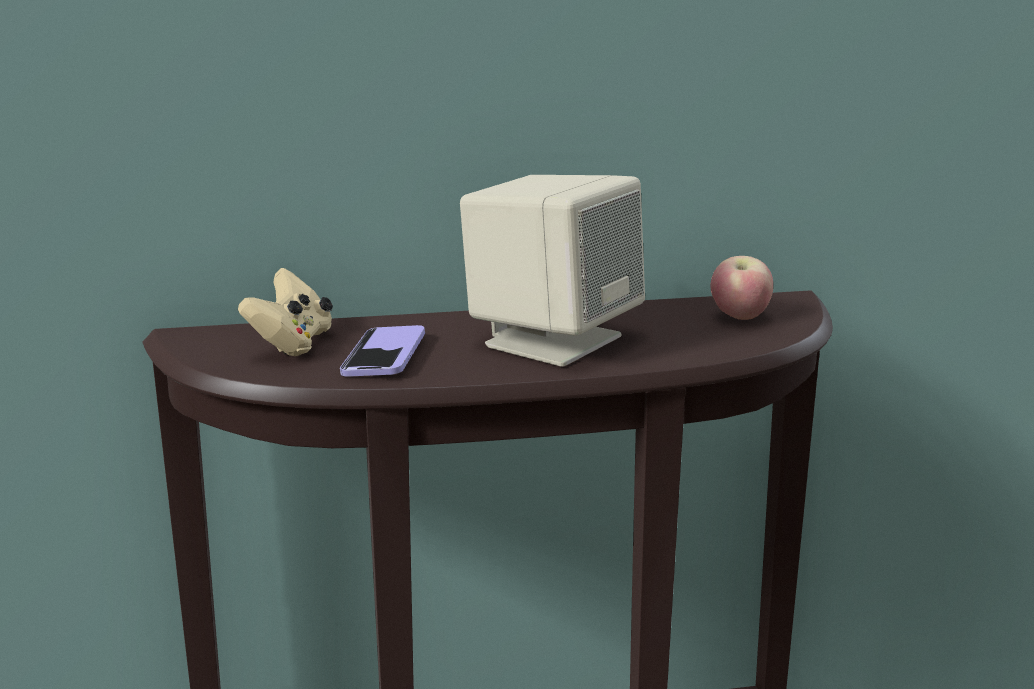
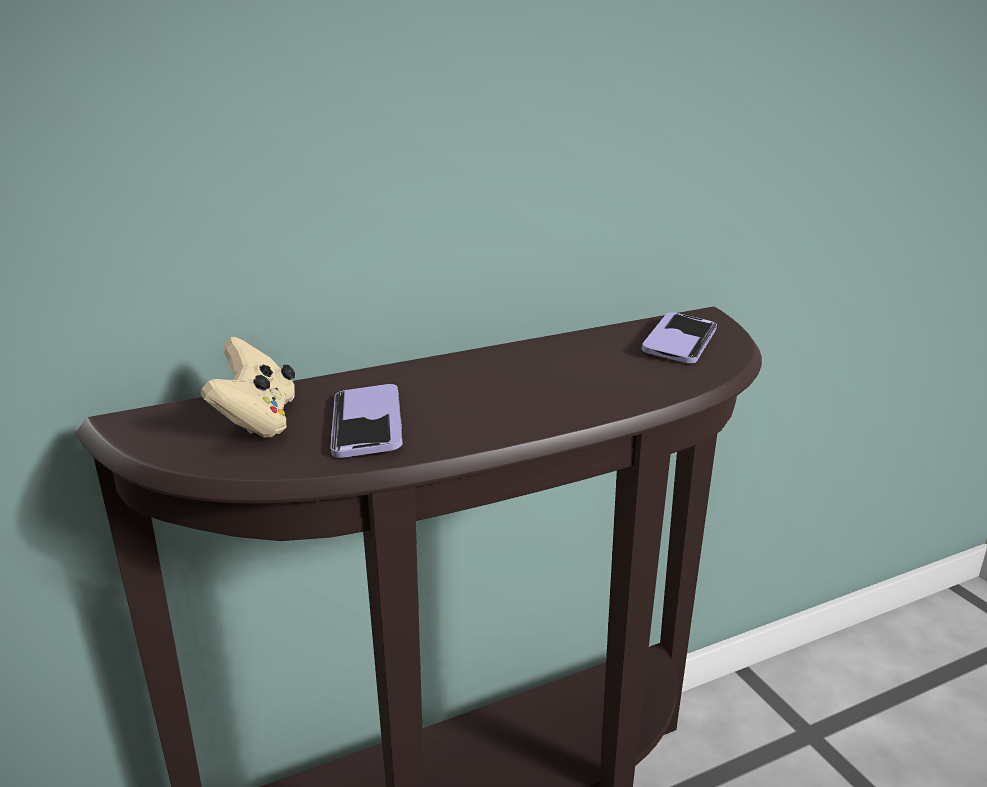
camera: 15 degrees left, 5 degrees up
(552, 341) = (528, 386): beige speaker -> none
(740, 318) = (680, 341): apple -> phone

